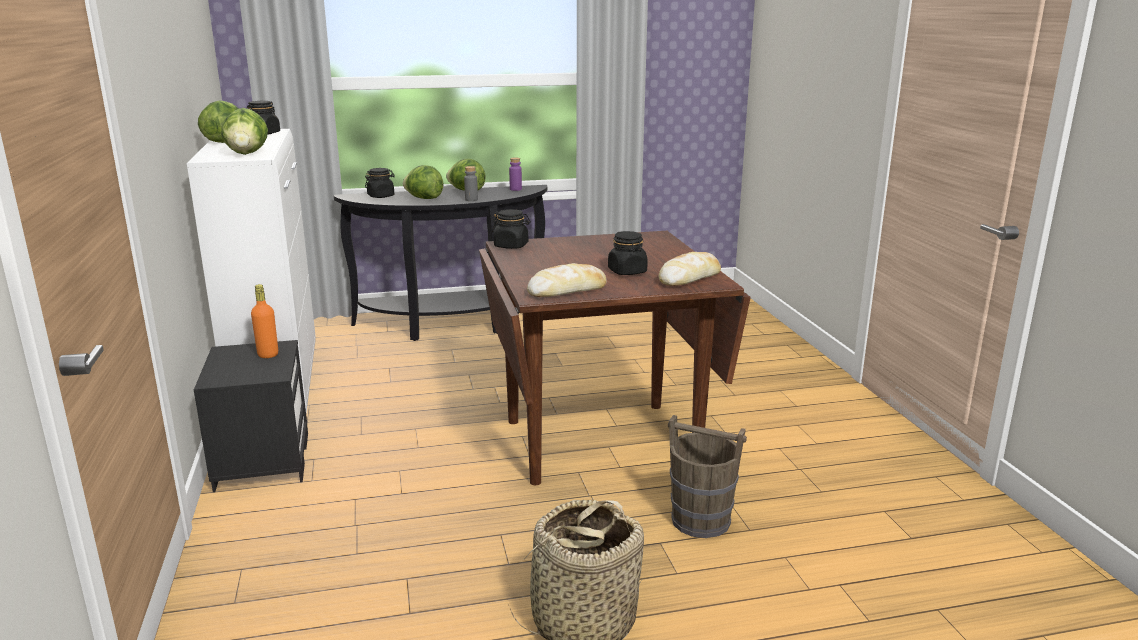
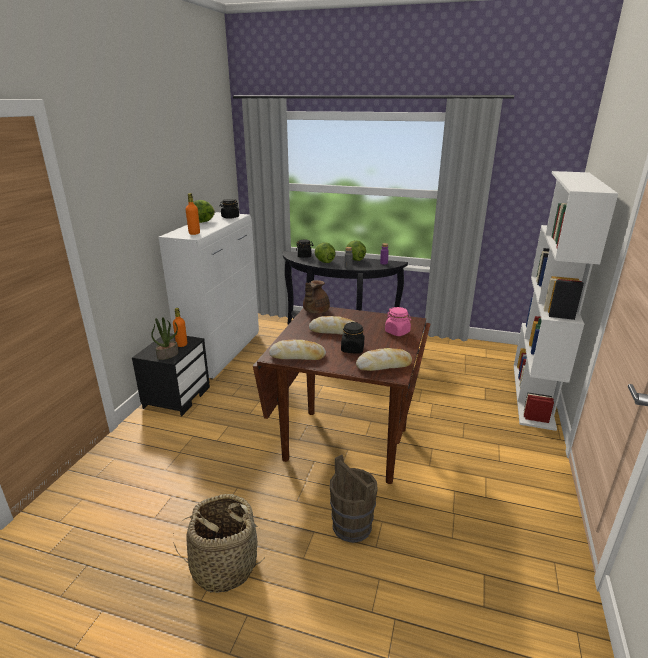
camera: 30 degrees right, 5 degrees up
(247, 153) = (194, 233): lettuce -> orange bottle
(261, 371) = (168, 355): none -> potted plant
(511, 246) = (315, 311): black jar -> brown teapot
(573, 260) = (334, 331): none -> bread
(655, 247) = (397, 332): none -> pink jar
(768, 333) = (533, 395): none -> white bookcase

